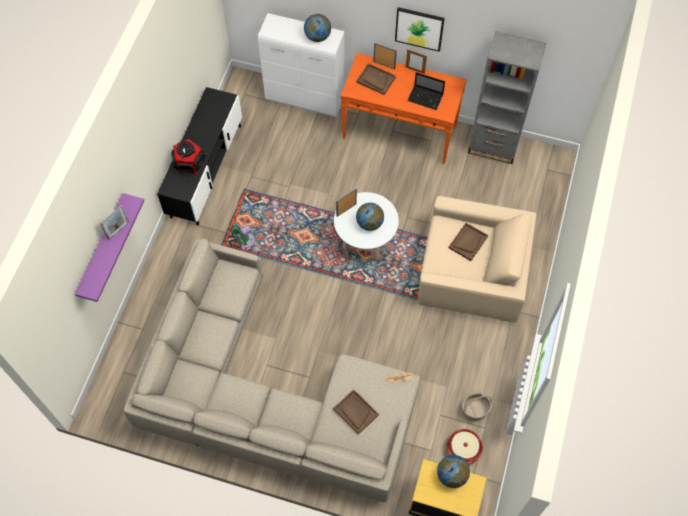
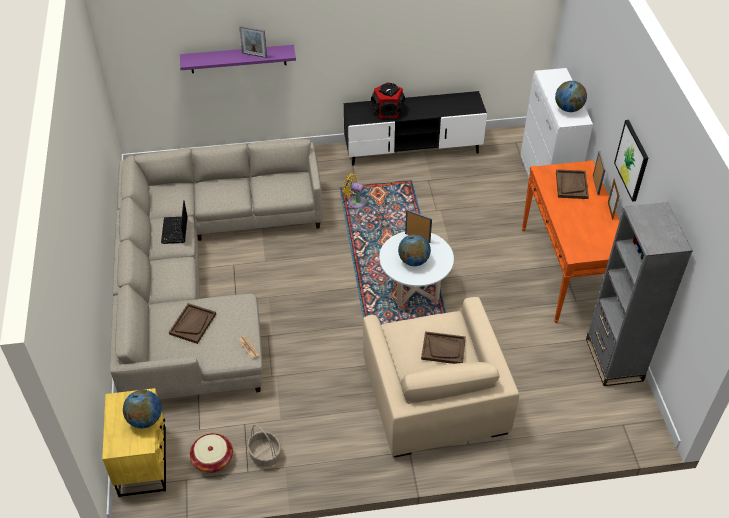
camera: 65 degrees right, 15 degrees down
(244, 241) = (354, 201): green fan -> yellow fan
(426, 98) = (582, 231): laptop -> laptop (175, 231)

